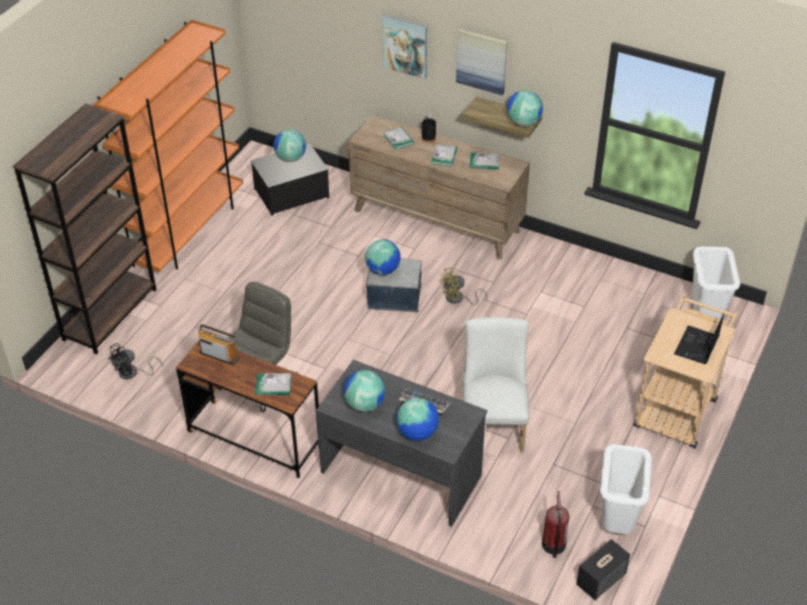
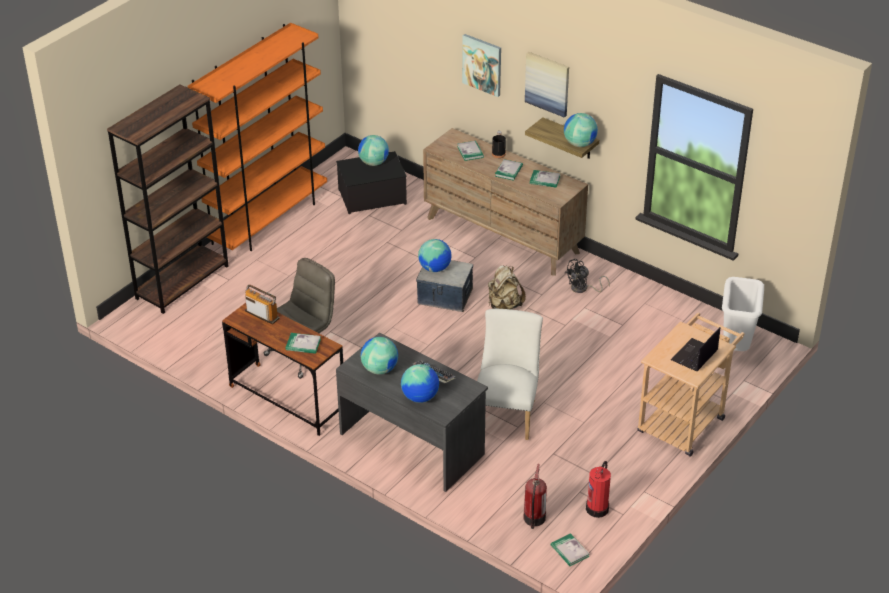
camera: 10 degrees right, 5 degrees down
(132, 373) = (191, 333): black fan -> black fan (583, 289)
(458, 299) = (504, 305): yellow fan -> beige backpack
(601, 579) = (569, 551): speaker -> book
(616, 523) = (597, 508): white trash can -> fire extinguisher

